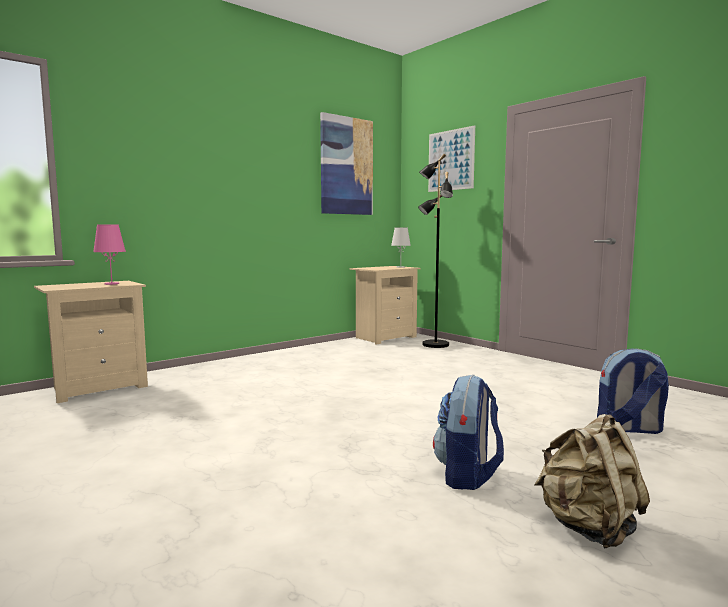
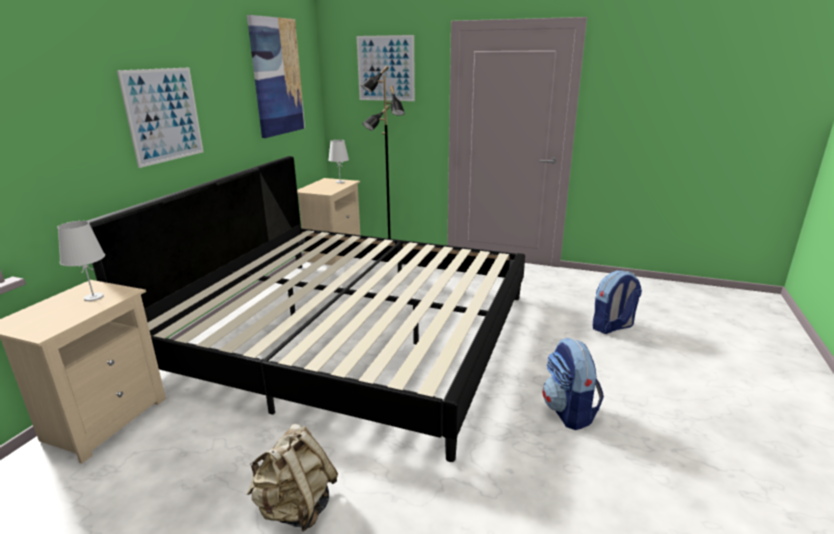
camera: 30 degrees left, 15 degrees up
(112, 284) = (94, 297): pink table lamp -> white table lamp
(222, 175) = (164, 115): none -> picture
(329, 380) = (350, 332): none -> bed
(588, 528) = (673, 432): beige backpack -> beige backpack (296, 507)

